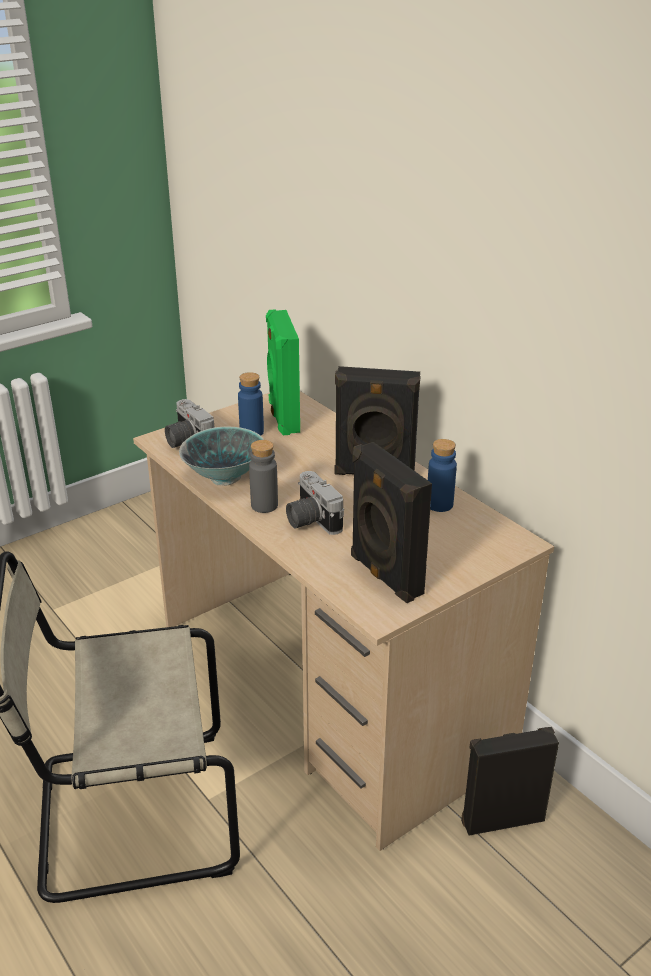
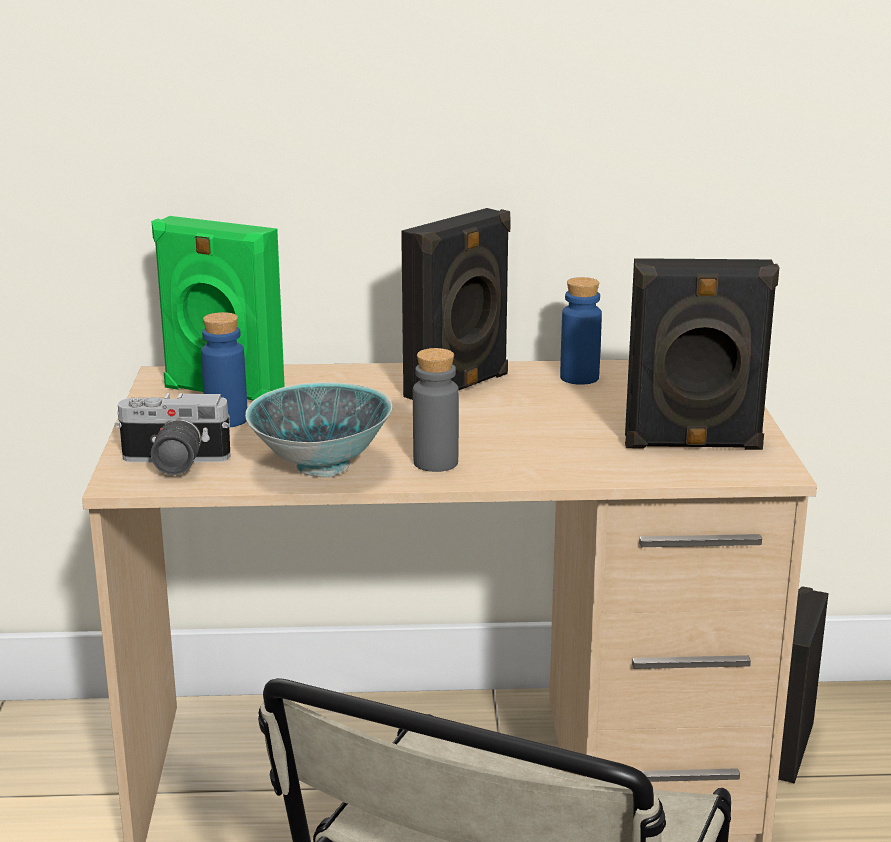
camera: 55 degrees left, 10 degrees down
(310, 520) = (513, 448): camera -> none

